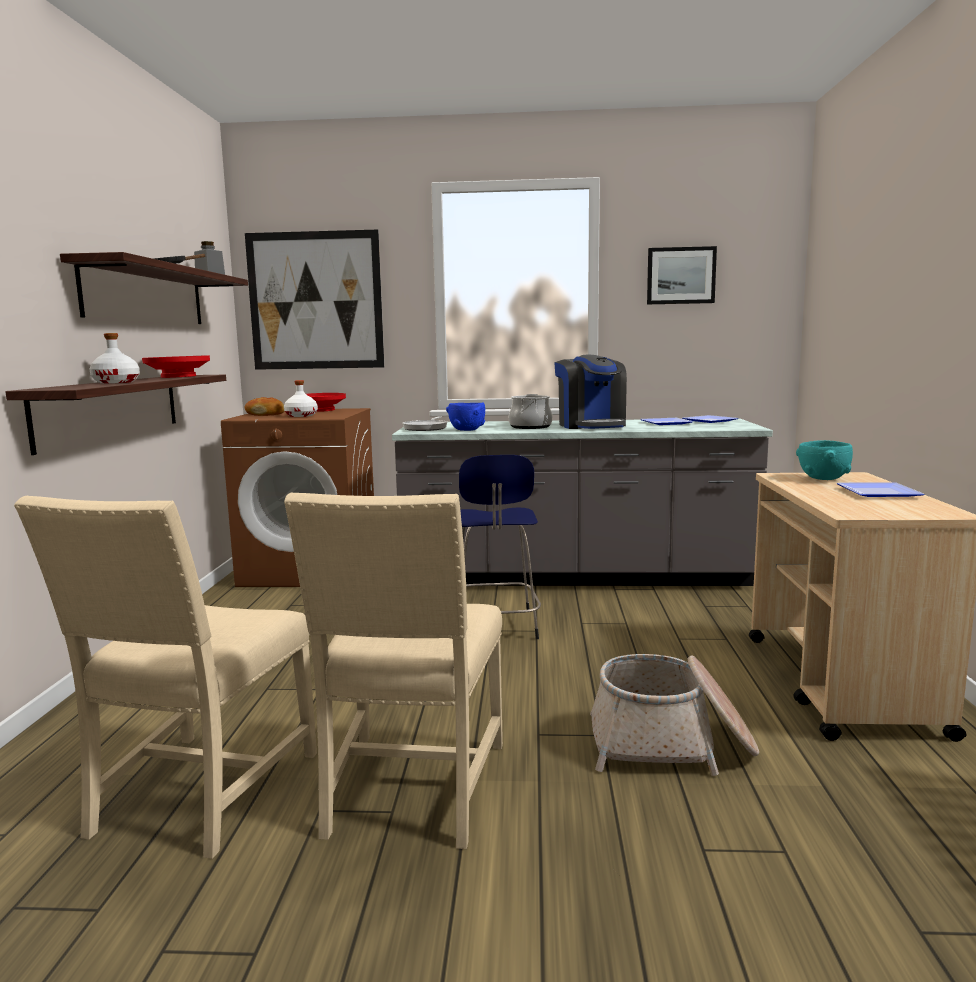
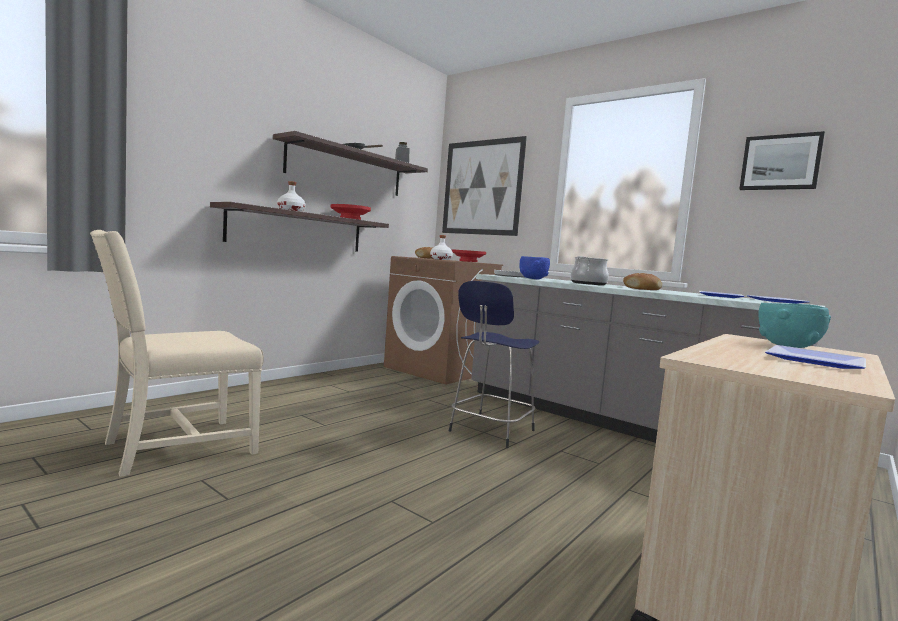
camera: 35 degrees right, 5 degrees down
(412, 790) = (259, 494): beige chair -> none
(591, 425) = (642, 289): coffee machine -> bread
(670, 744) = (472, 554): basket -> none

